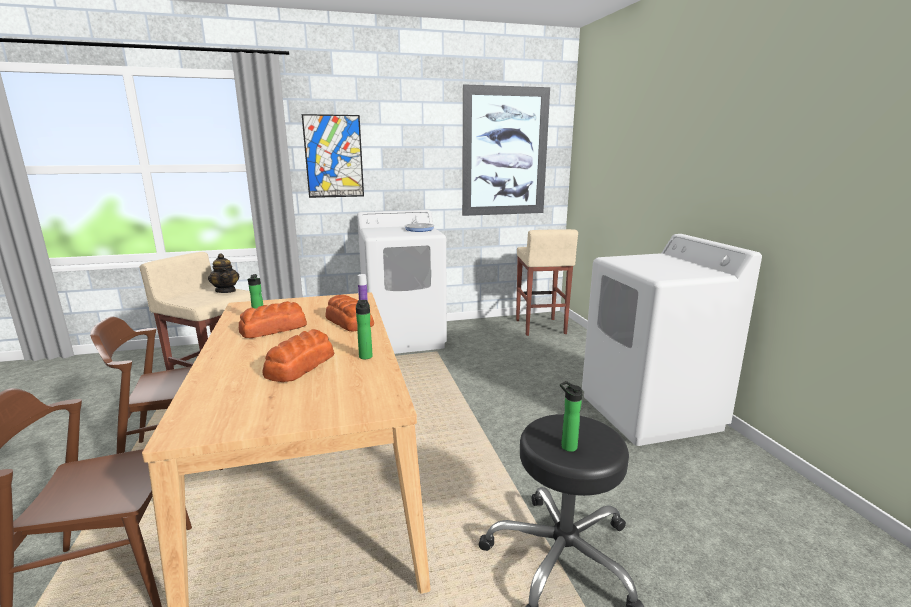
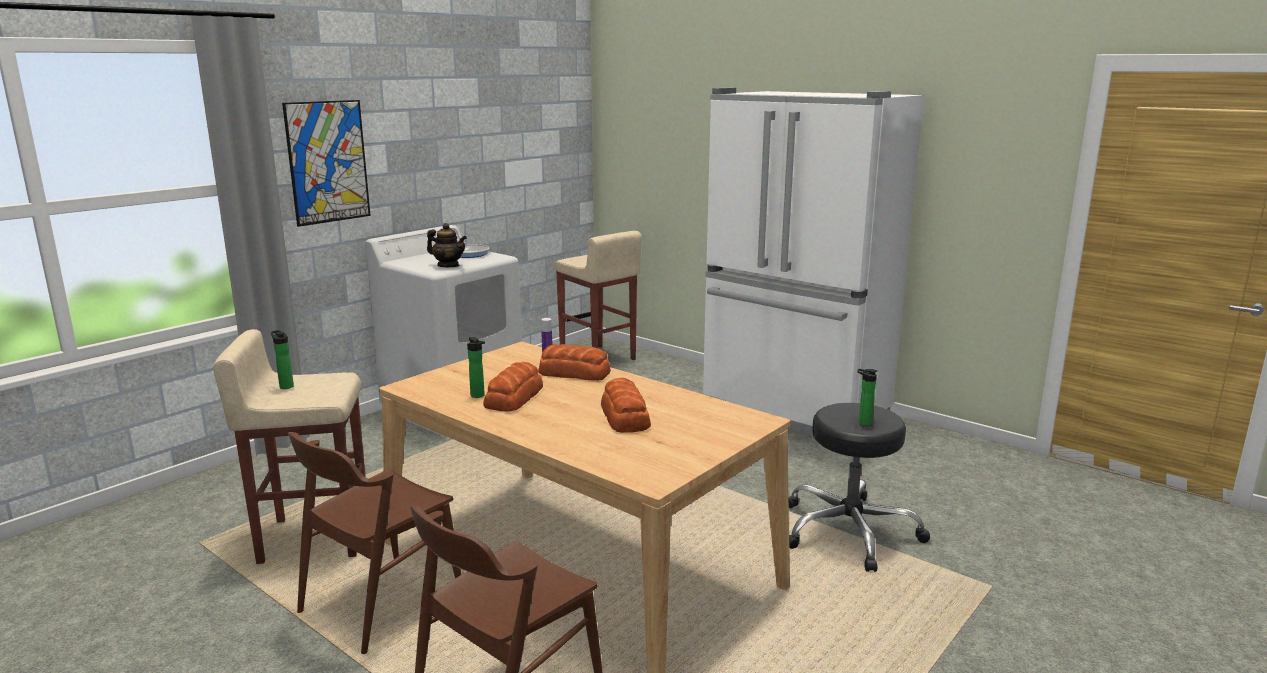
camera: 35 degrees left, 0 degrees up
(226, 291) = (319, 378): teapot -> teapot (448, 266)
(365, 356) = (661, 395): bottle -> bottle (285, 386)
(505, 152) = (527, 138): picture -> none
(650, 412) = (794, 412): white washing machine -> white fridge

